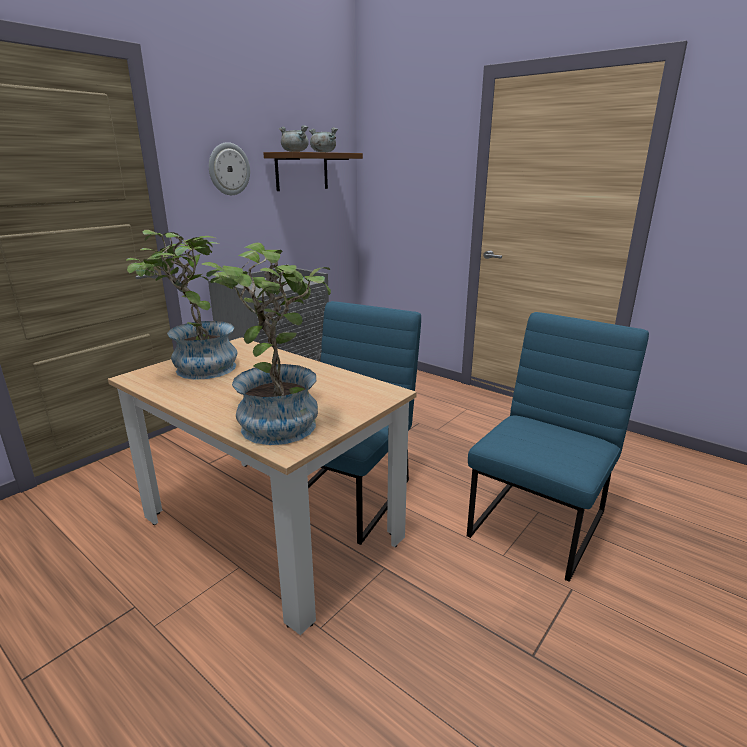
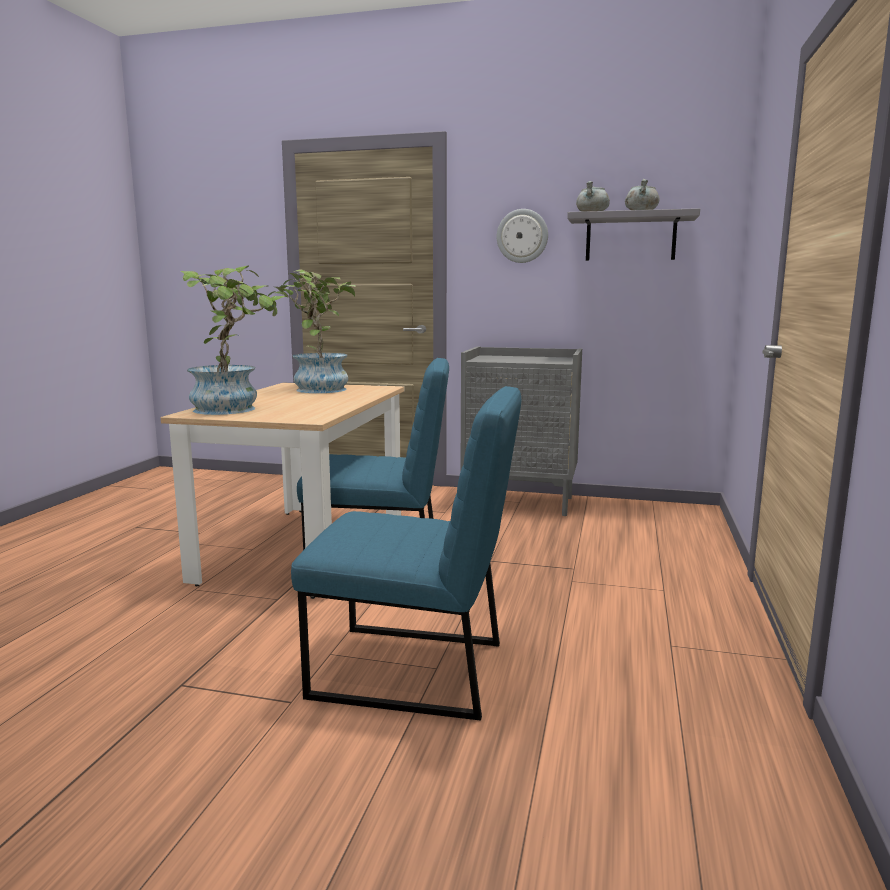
camera: 65 degrees right, 10 degrees down
(302, 171) = (630, 238): brown shelf -> grey shelf

